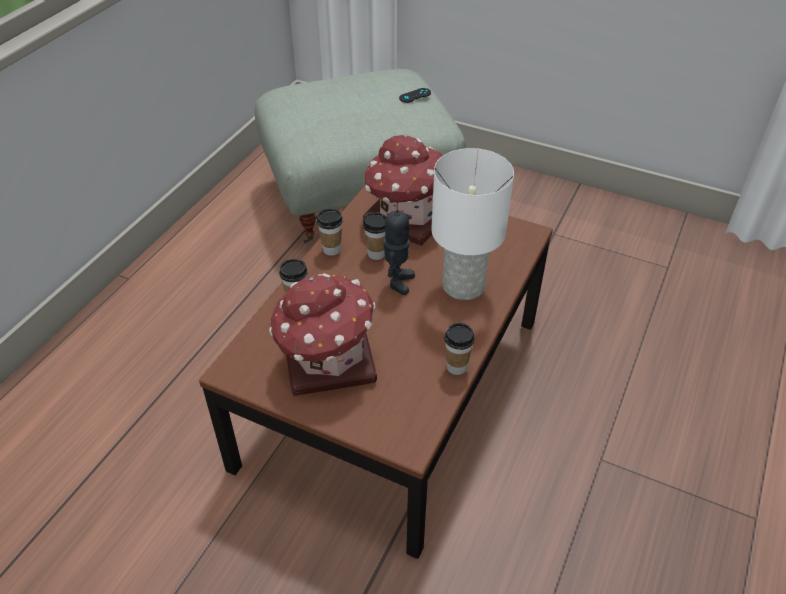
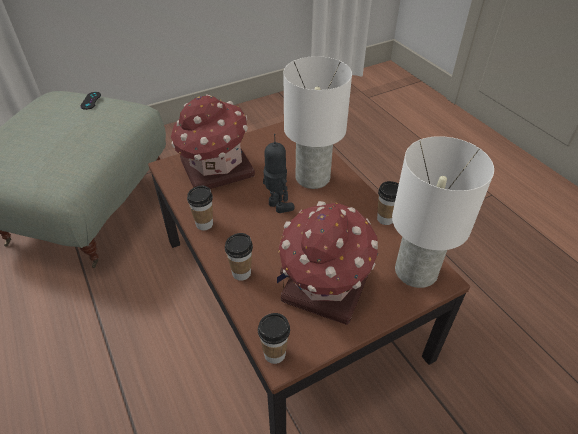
camera: 55 degrees left, 0 degrees up
(376, 254) = (236, 202): cup -> cup (274, 354)
(402, 419) = (414, 271): none -> white table lamp

